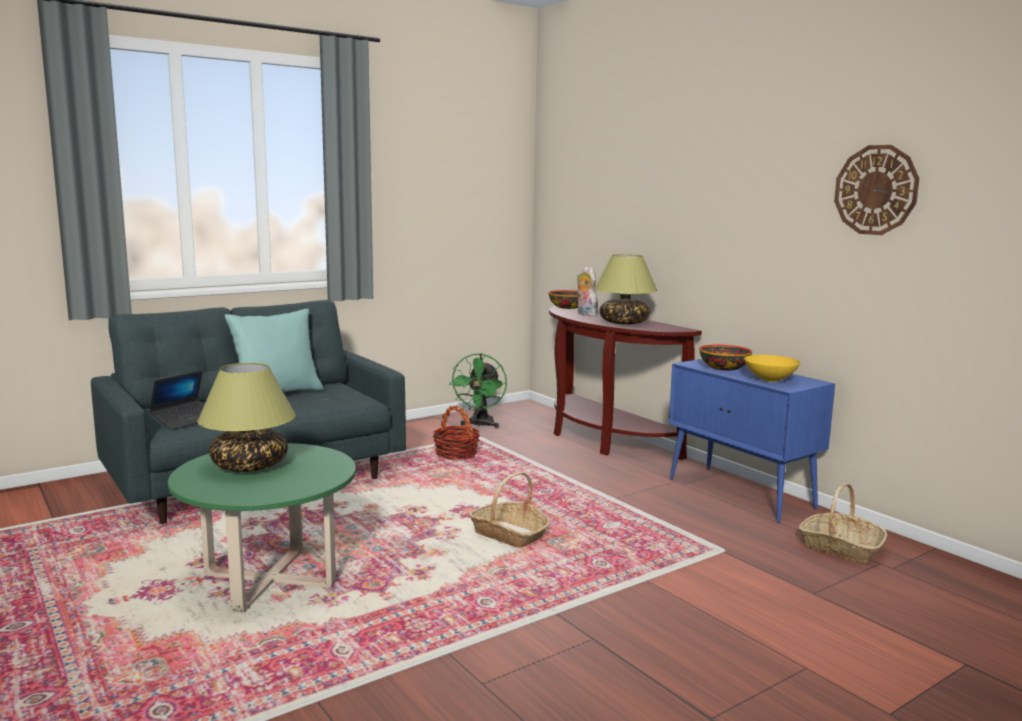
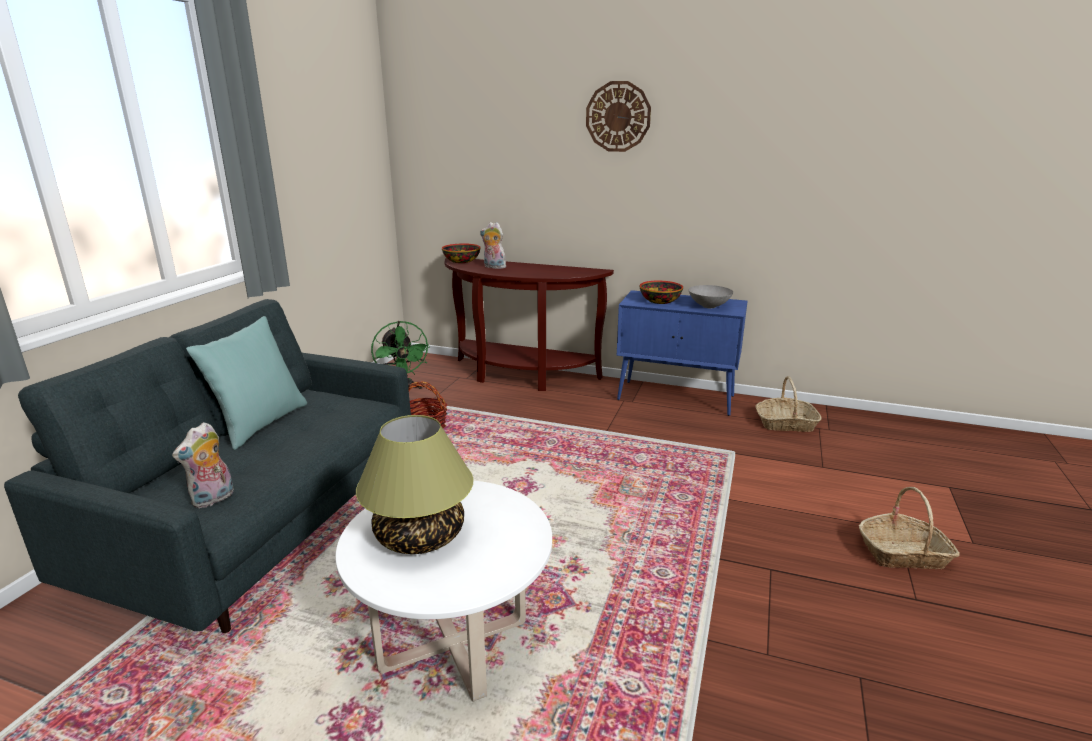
camera: 35 degrees left, 10 degrees up
(184, 421) = (213, 499): laptop -> plush toy
(270, 580) = (453, 644): green coffee table -> white coffee table
(509, 535) = (583, 496): basket -> basket (903, 554)
(624, 323) = (545, 272): table lamp -> none
(769, 379) = (708, 306): yellow bowl -> grey bowl
(876, 190) = (782, 144): wall clock -> wall clock (618, 116)

